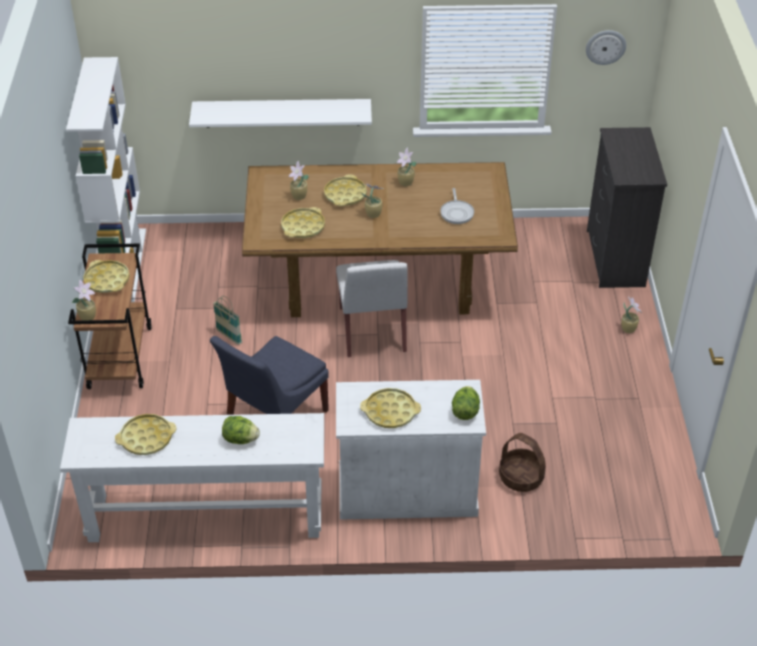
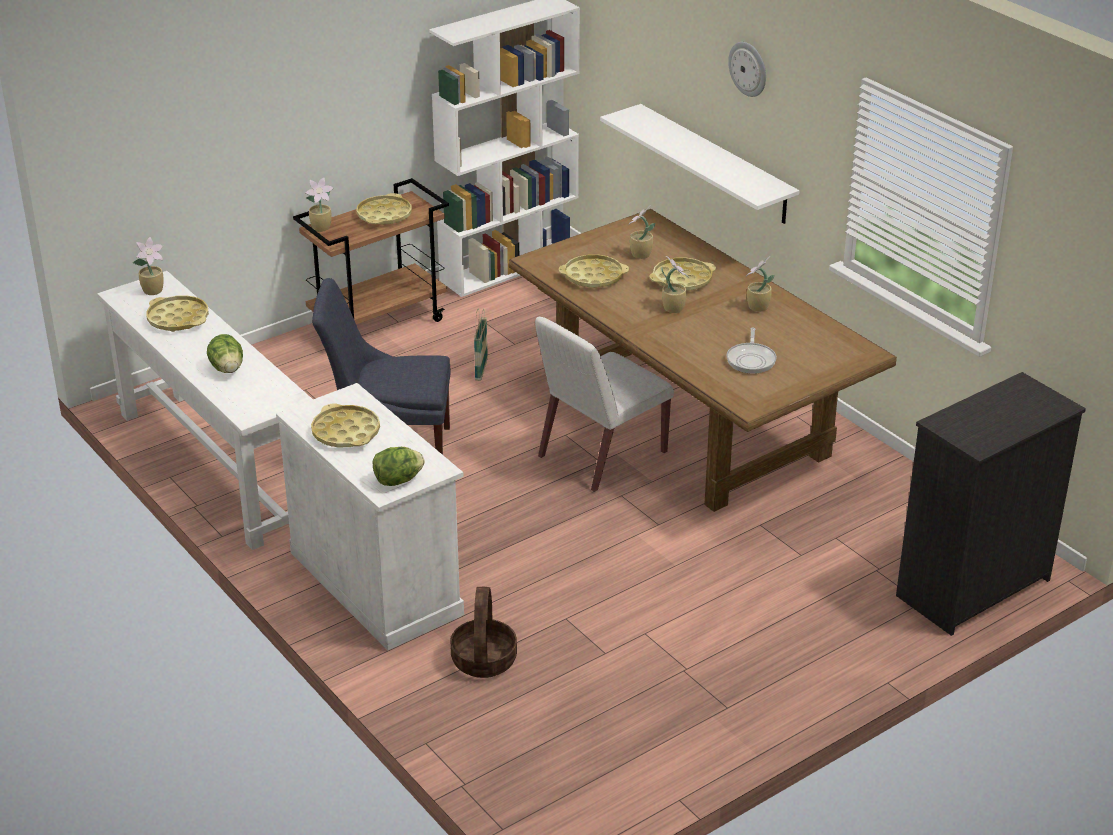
camera: 55 degrees right, 10 degrees down
(457, 212) = (751, 359): frying pan -> frying pan turned 45 degrees counterclockwise
(605, 46) = (1065, 247): wall clock -> wall clock (748, 68)
(628, 328) = (849, 650): potted plant -> potted plant (154, 291)

